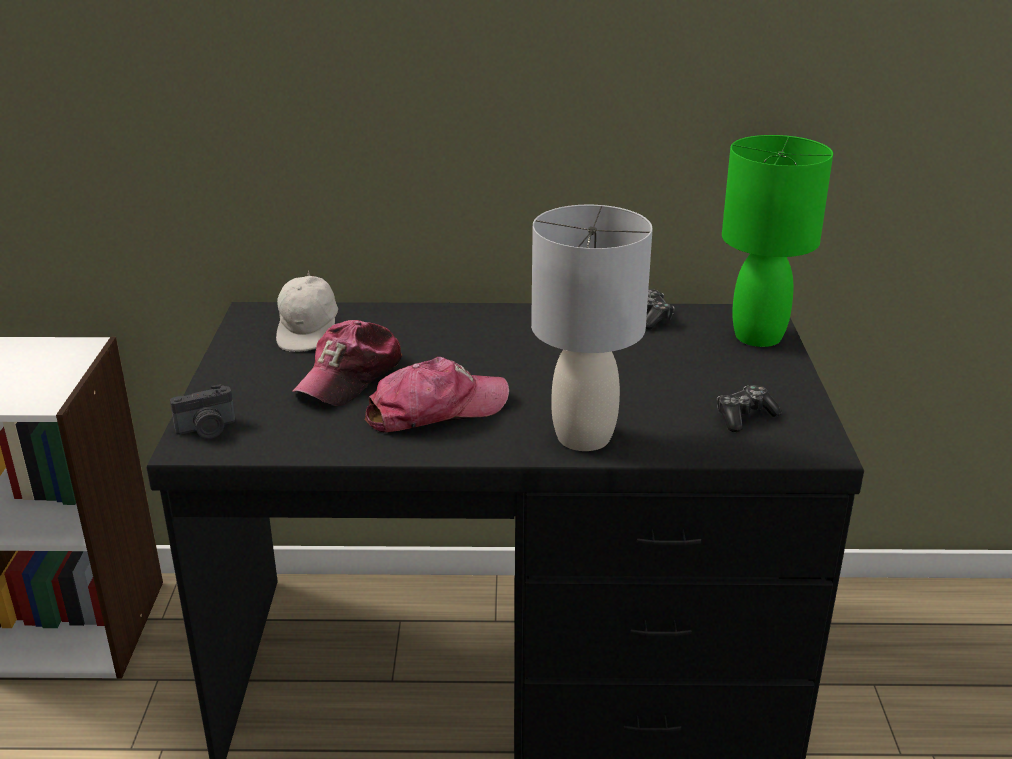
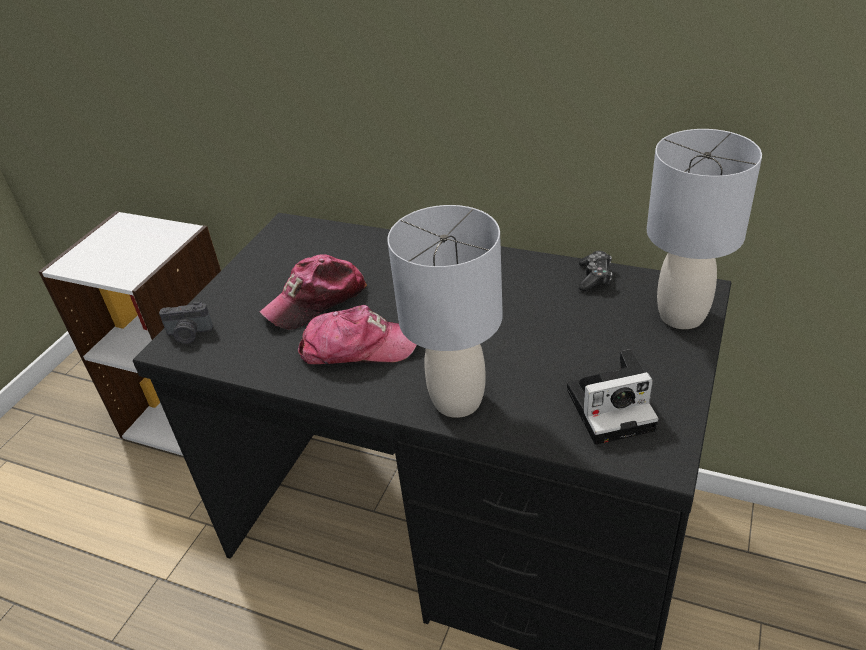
camera: 25 degrees right, 10 degrees up
(309, 333) = (313, 251): white cap -> none
(744, 416) = (613, 408): game controller -> camera
(759, 336) = (682, 316): green table lamp -> grey table lamp

